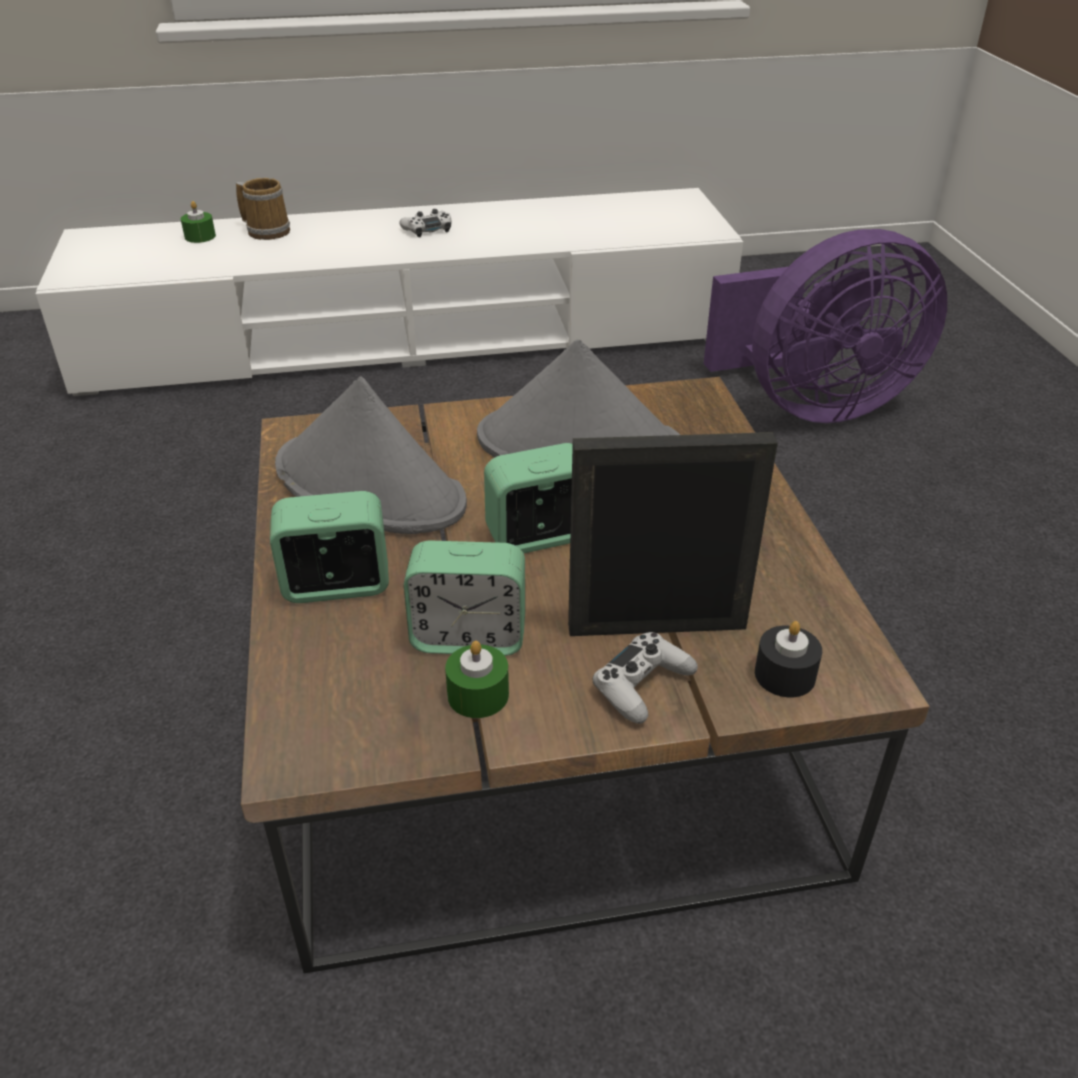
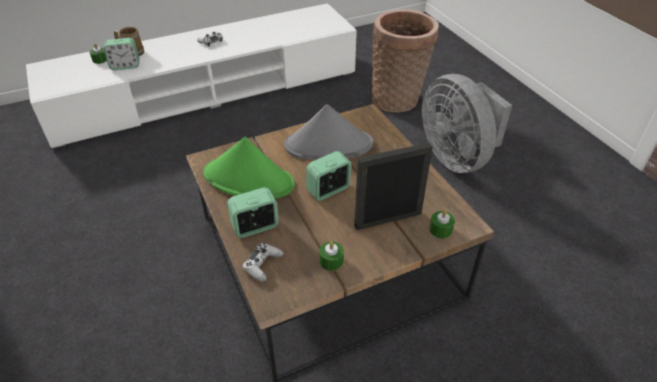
camera: 15 degrees left, 5 degrees up
(370, 486) = (249, 179): grey hat -> green hat
(469, 636) = (318, 238): alarm clock -> alarm clock (125, 66)
(642, 685) = (391, 244): white game controller -> white game controller (263, 265)
(785, 675) = (440, 229): black candle -> green candle
(812, 404) = (398, 100): purple fan -> basket
(919, 544) = (456, 157): none -> grey fan

